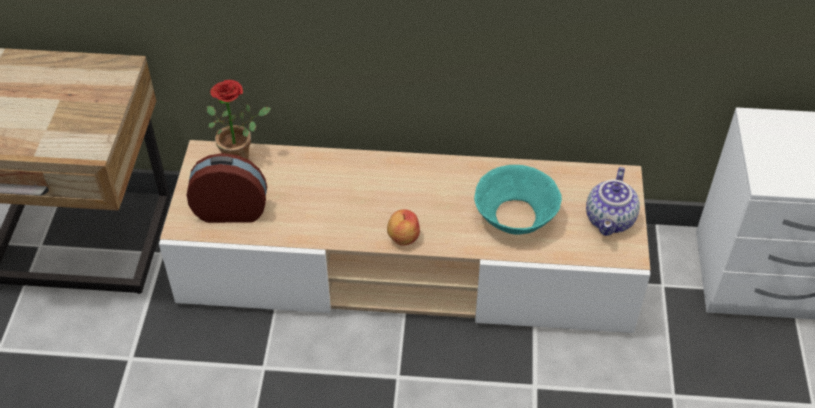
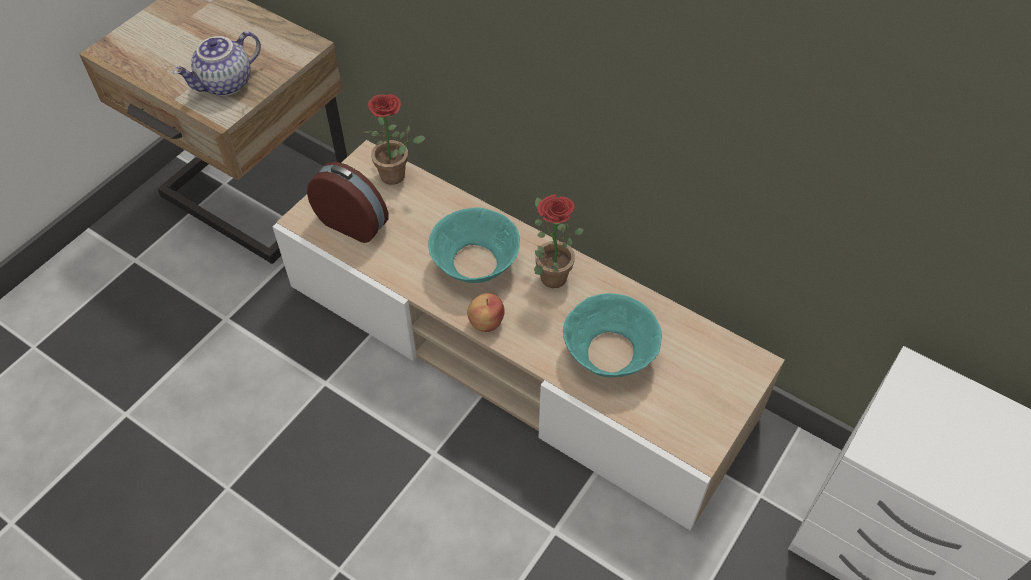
camera: 30 degrees right, 5 degrees up
(360, 198) = (475, 264): none -> turquoise bowl
(425, 180) = (549, 274): none -> potted plant
(611, 220) = (707, 404): teapot -> teapot (226, 84)

